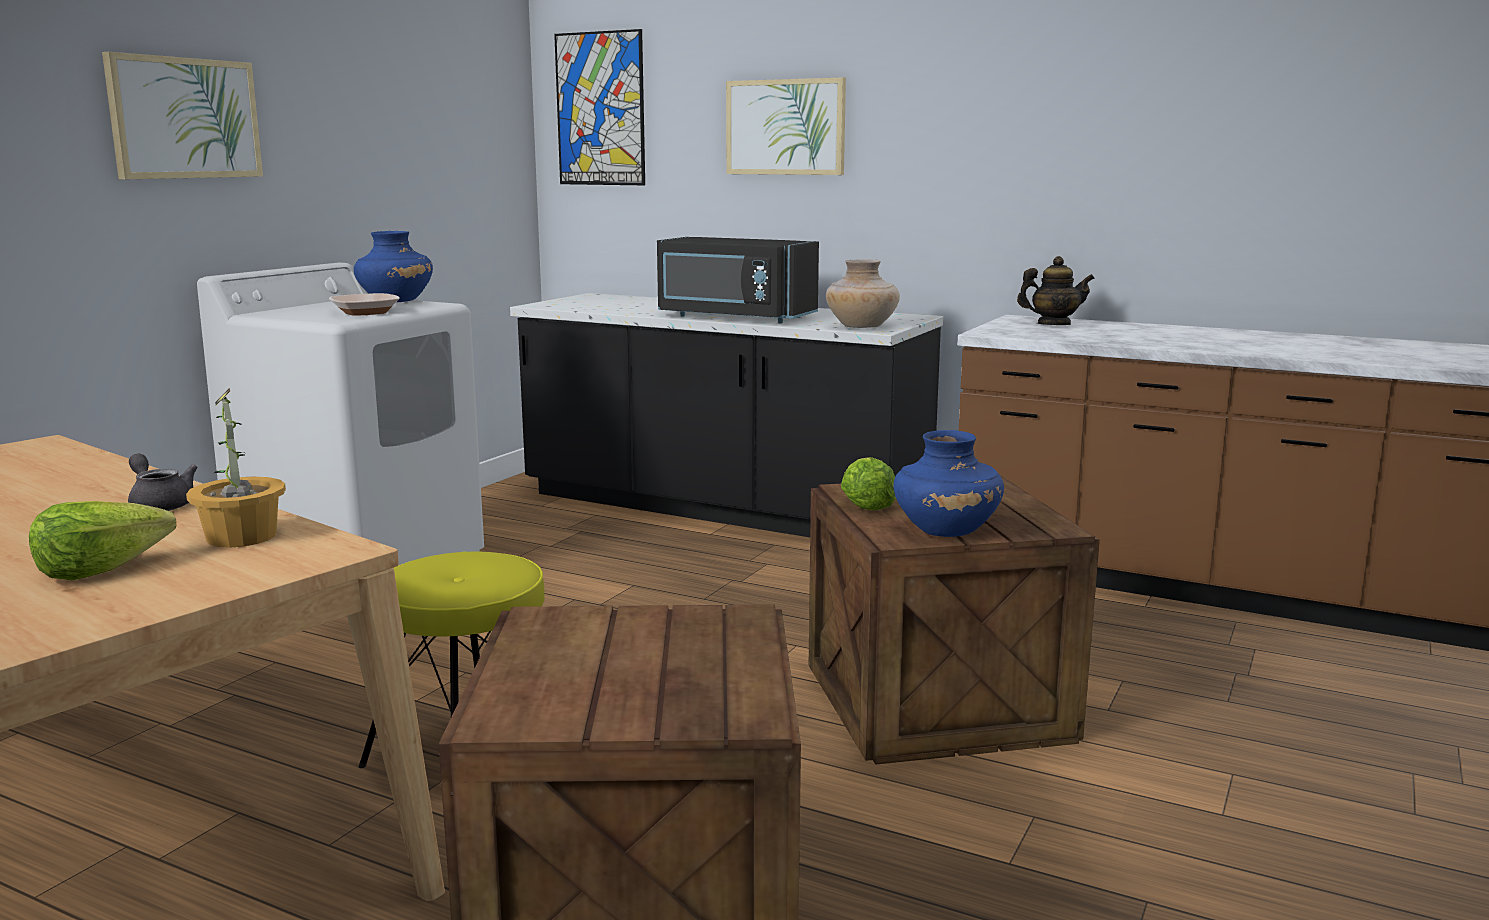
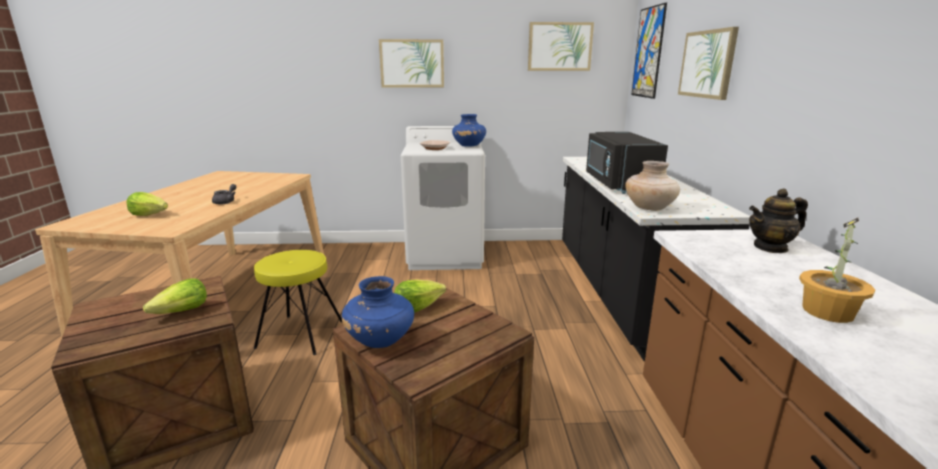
camera: 60 degrees right, 5 degrees up
(243, 536) = (188, 218): potted plant -> potted plant (828, 312)
(441, 92) = (559, 46): none -> picture
(670, 637) = (182, 312): none -> lettuce
(1053, 324) = (770, 247): teapot -> teapot turned 105 degrees clockwise

